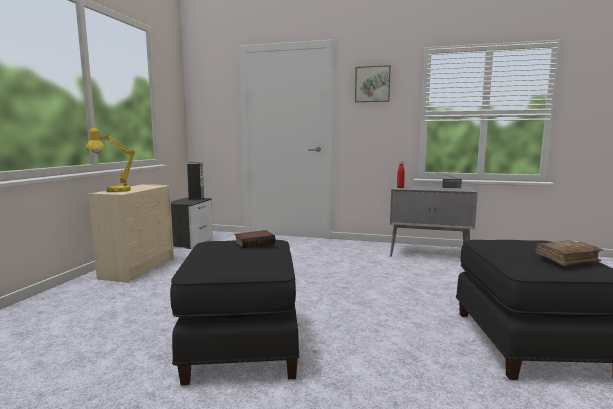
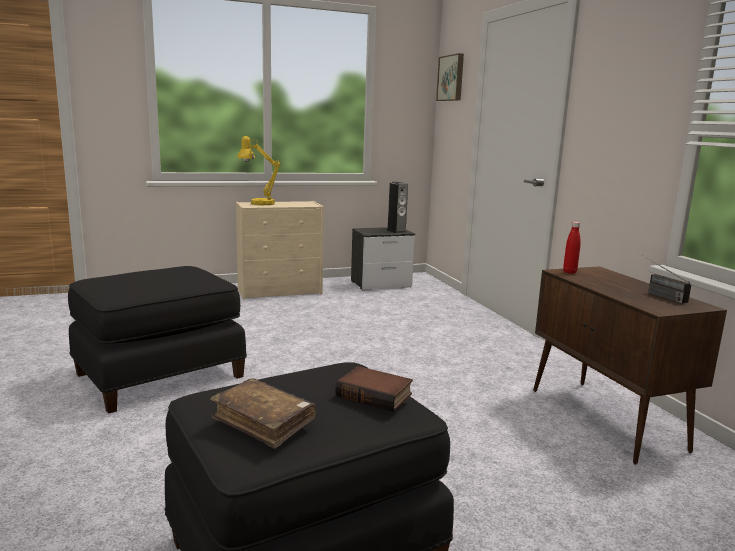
camera: 55 degrees right, 5 degrees up
(254, 242) = (185, 276): book -> book (376, 394)
(372, 84) = (620, 65): picture -> picture (451, 78)
(429, 254) = (606, 419): grey cabinet -> brown cabinet

